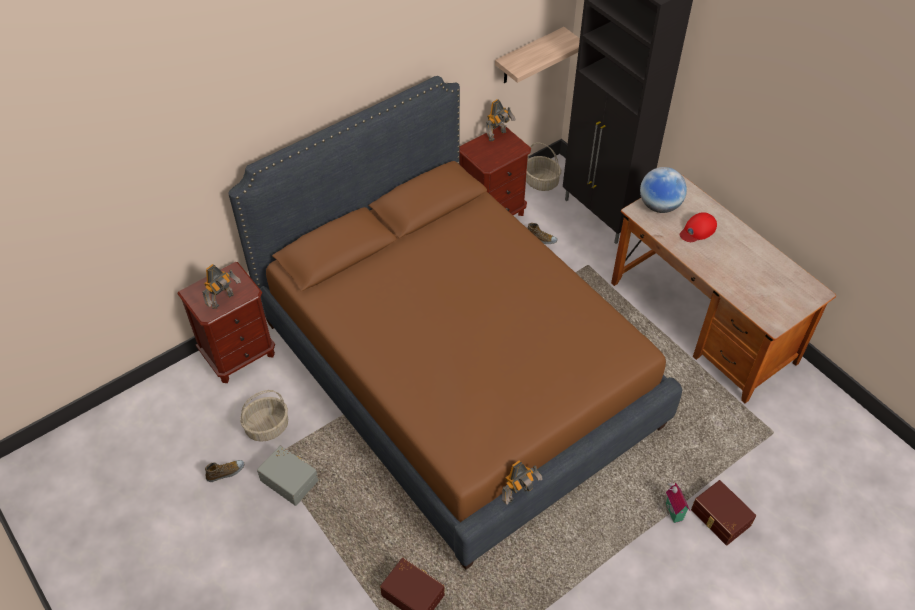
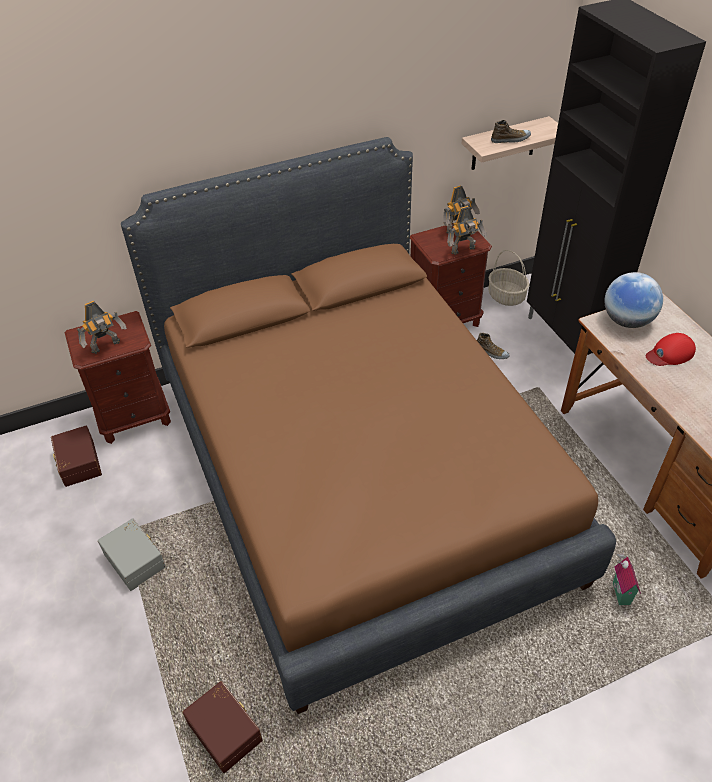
camera: 15 degrees right, 5 degrees down
(225, 472) = (71, 538): shoe -> shoe (510, 139)
(267, 426) = (134, 497): basket -> none
(519, 494) = (371, 633): toy robot -> toy robot (464, 251)
(672, 512) = (578, 699): toy house -> toy house (619, 594)
(719, 518) = (641, 721): brown storage box -> brown storage box (78, 463)

